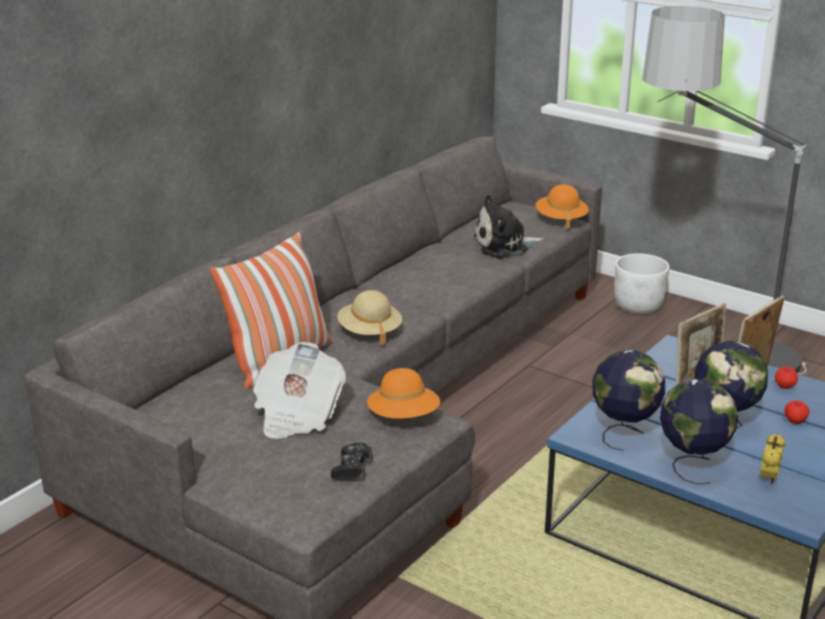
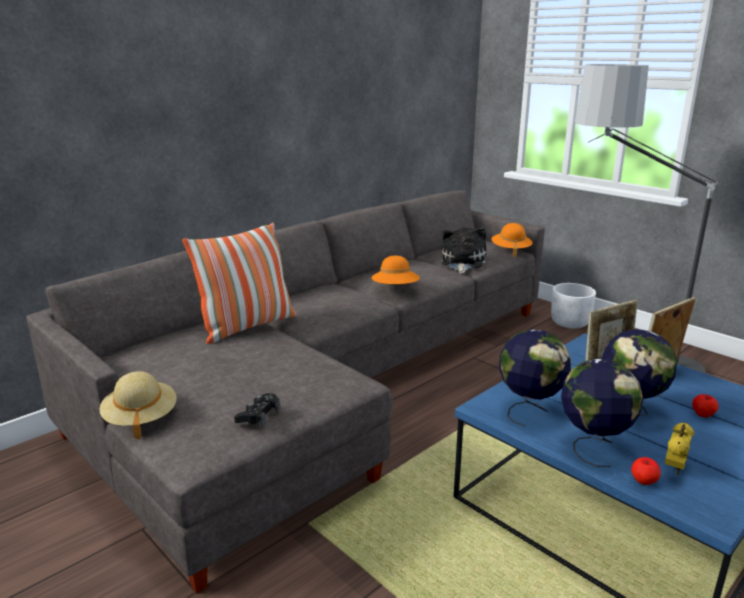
camera: 10 degrees right, 5 degrees down
(297, 414) = (236, 366): newspaper -> none
(369, 332) = (330, 312): beige hat -> beige hat (141, 418)
(403, 417) = (328, 377): orange hat -> orange hat (395, 289)
(504, 244) = (462, 263): plush toy -> plush toy turned 105 degrees clockwise
(785, 386) = (692, 383): apple -> apple (644, 481)

